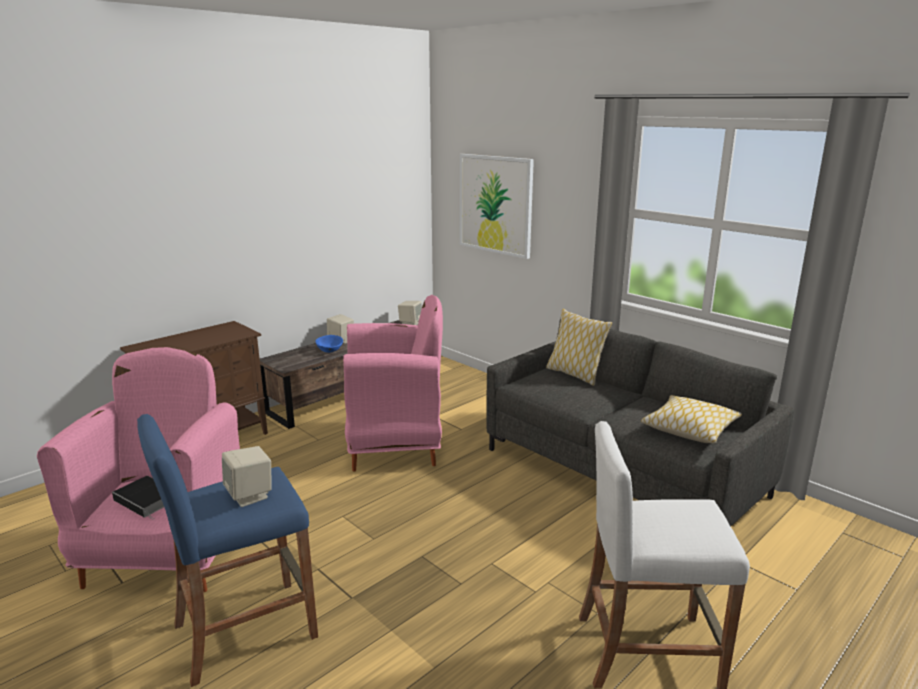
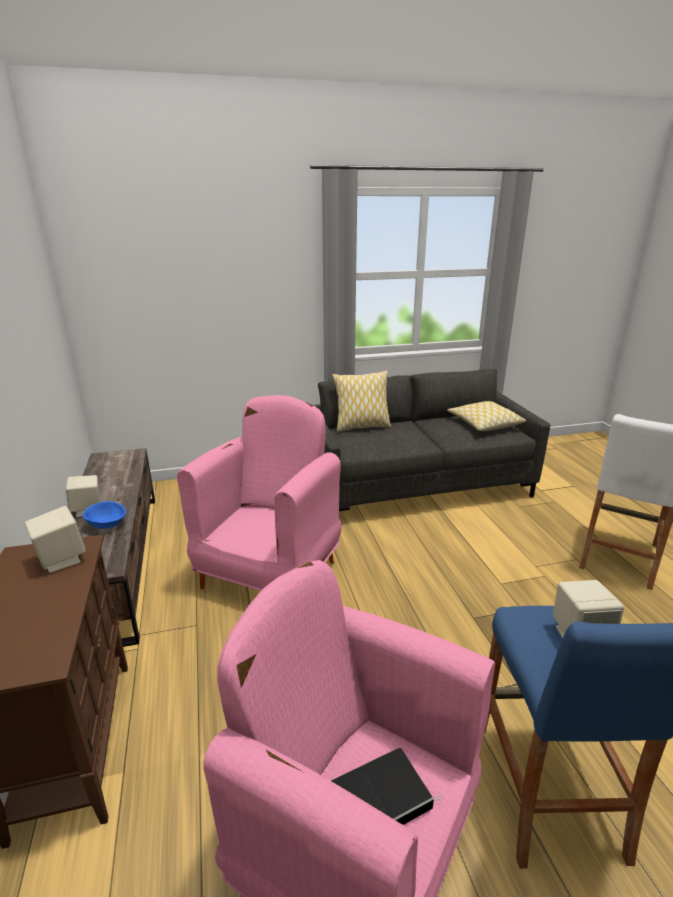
camera: 60 degrees left, 5 degrees up
(410, 323) = (112, 458): beige speaker -> beige speaker (61, 560)
(495, 204) = (177, 293): picture -> none

